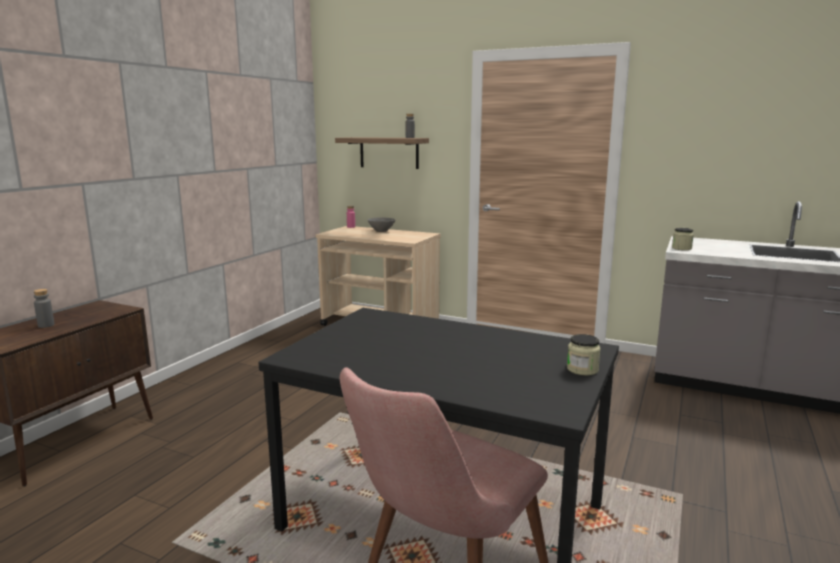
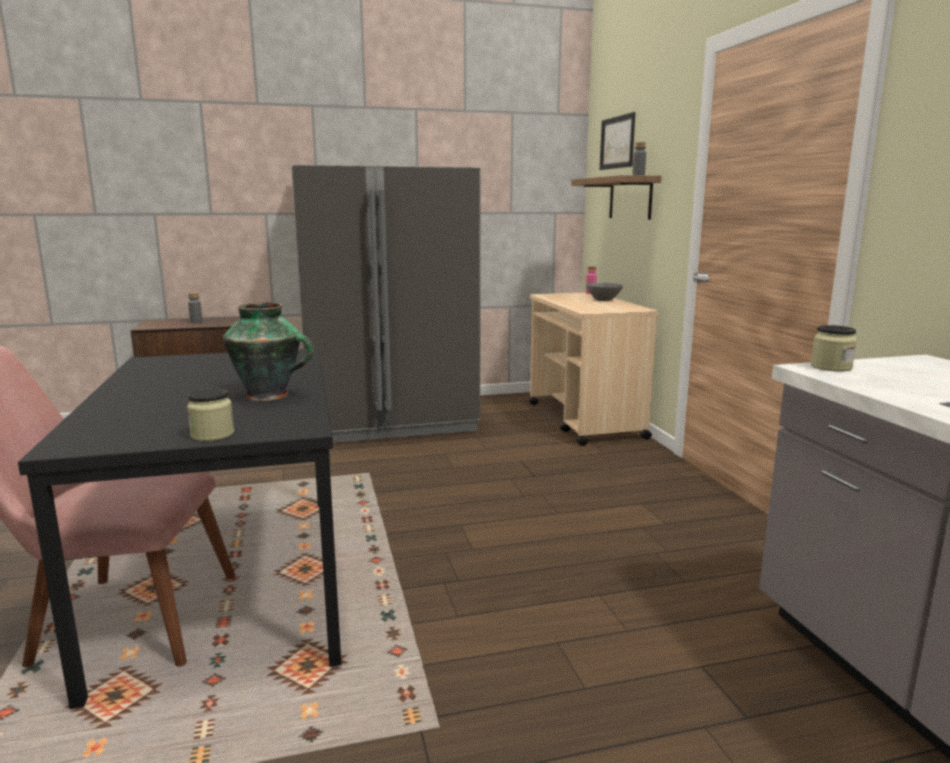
camera: 50 degrees right, 0 degrees up
(251, 373) = (389, 421): none -> grey fridge
(364, 109) = (617, 142): none -> picture
(498, 342) = (269, 396): none -> vase

